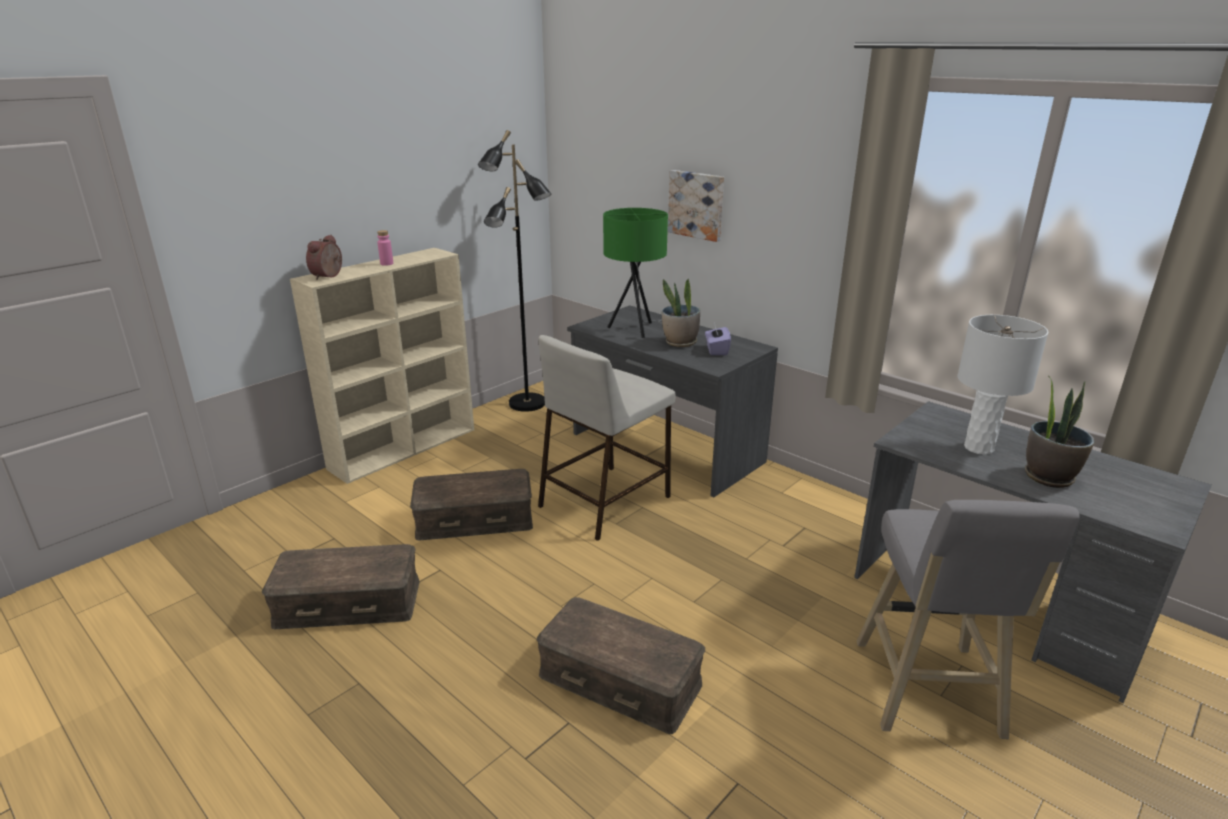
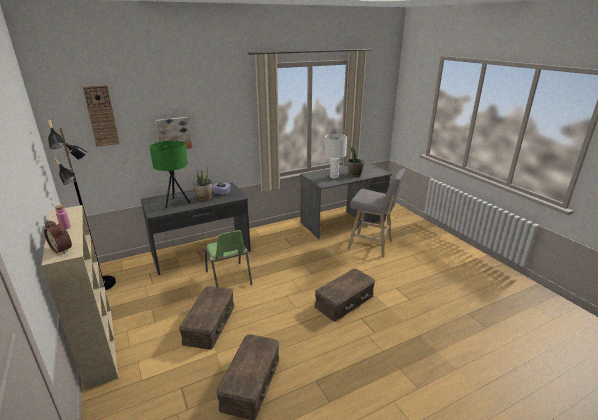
camera: 70 degrees left, 0 degrees up
(605, 500) = (229, 278): beige stool -> green chair
(608, 145) = (101, 116): none -> wall clock

